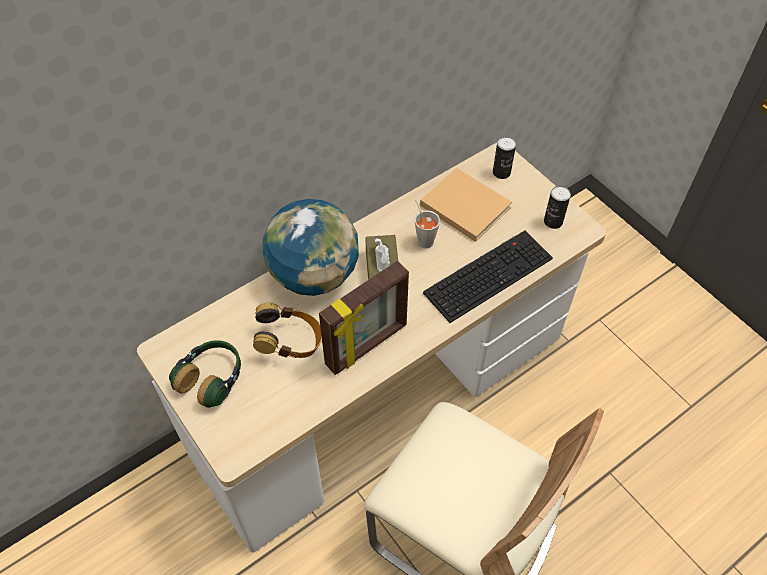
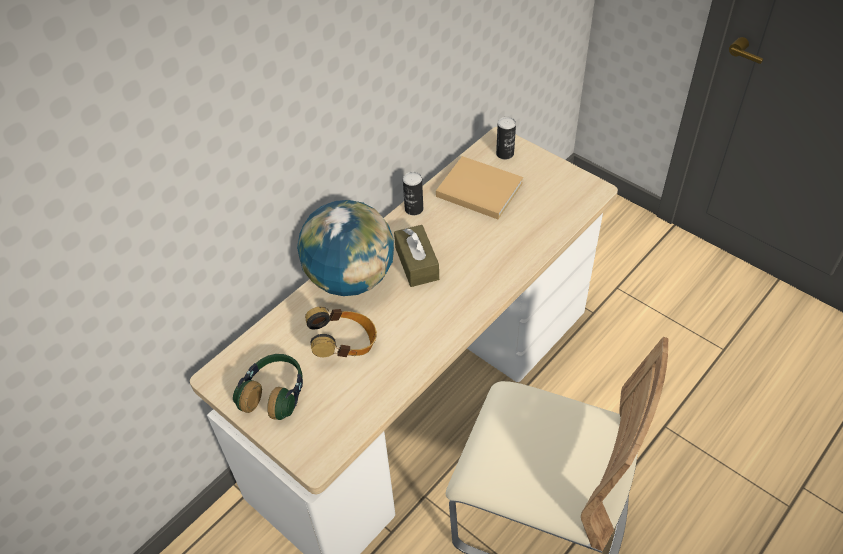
camera: 10 degrees left, 5 degrees down
(367, 346) = (421, 332): picture frame -> none
(424, 239) = (448, 226): grey cup -> none
(488, 274) = (518, 245): keyboard -> none
(553, 221) = (566, 188): can -> can (414, 209)

